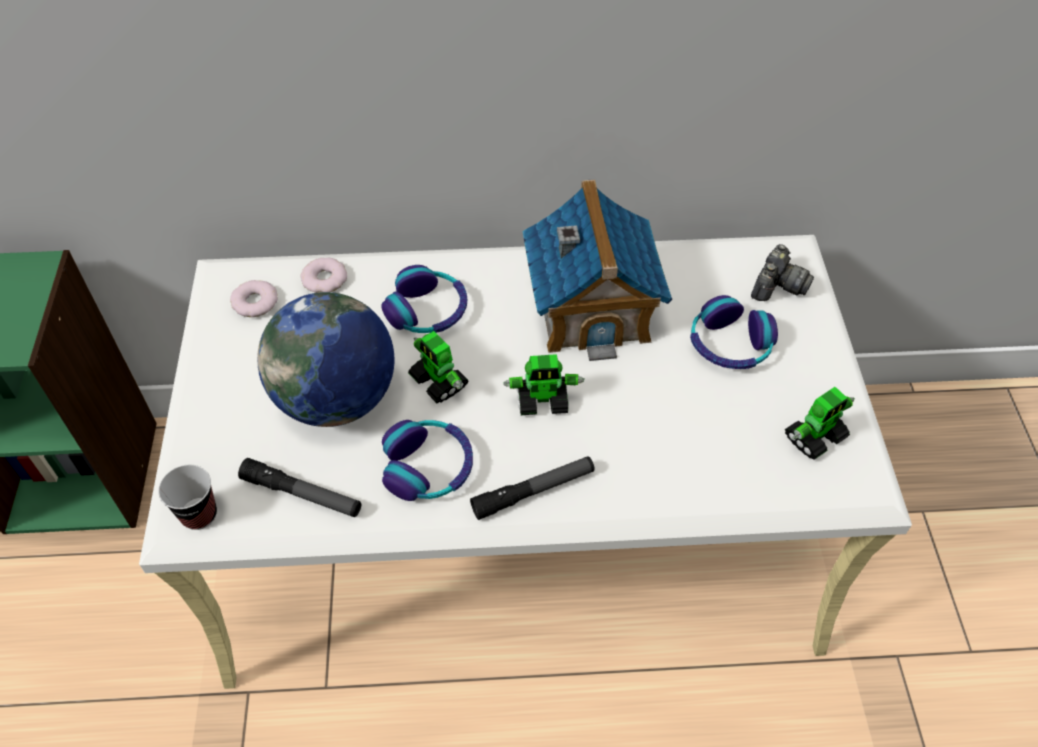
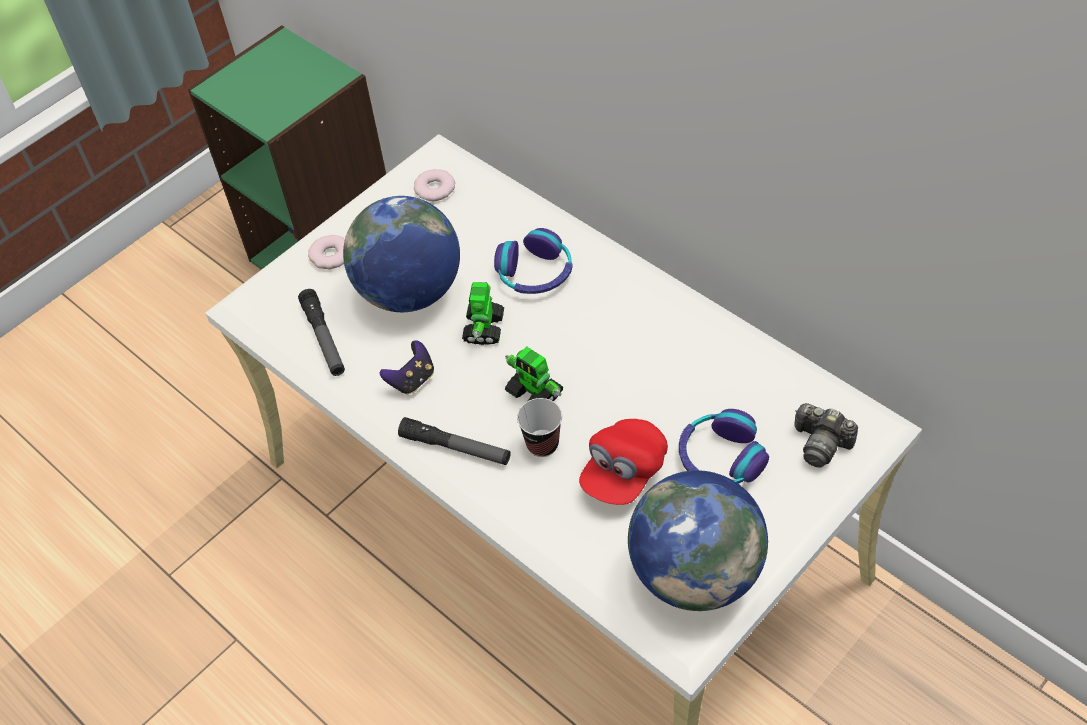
camera: 50 degrees right, 0 degrees up
(199, 514) = (259, 306): cup -> cup (542, 444)
(325, 279) = (495, 202): donut -> donut (331, 256)
(428, 467) = (412, 380): headphones -> game controller
(591, 308) = (651, 354): toy house -> none
(681, 407) = (623, 473): none -> red cap
(777, 286) = (821, 444): camera -> camera turned 45 degrees clockwise
(815, 437) = (695, 573): toy robot -> globe

